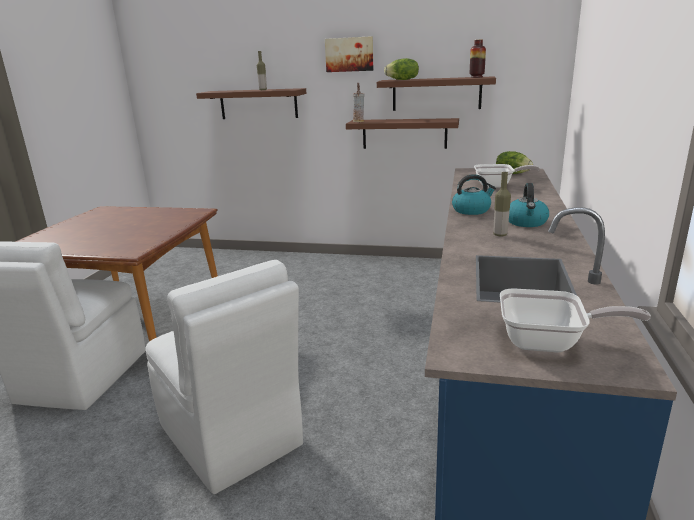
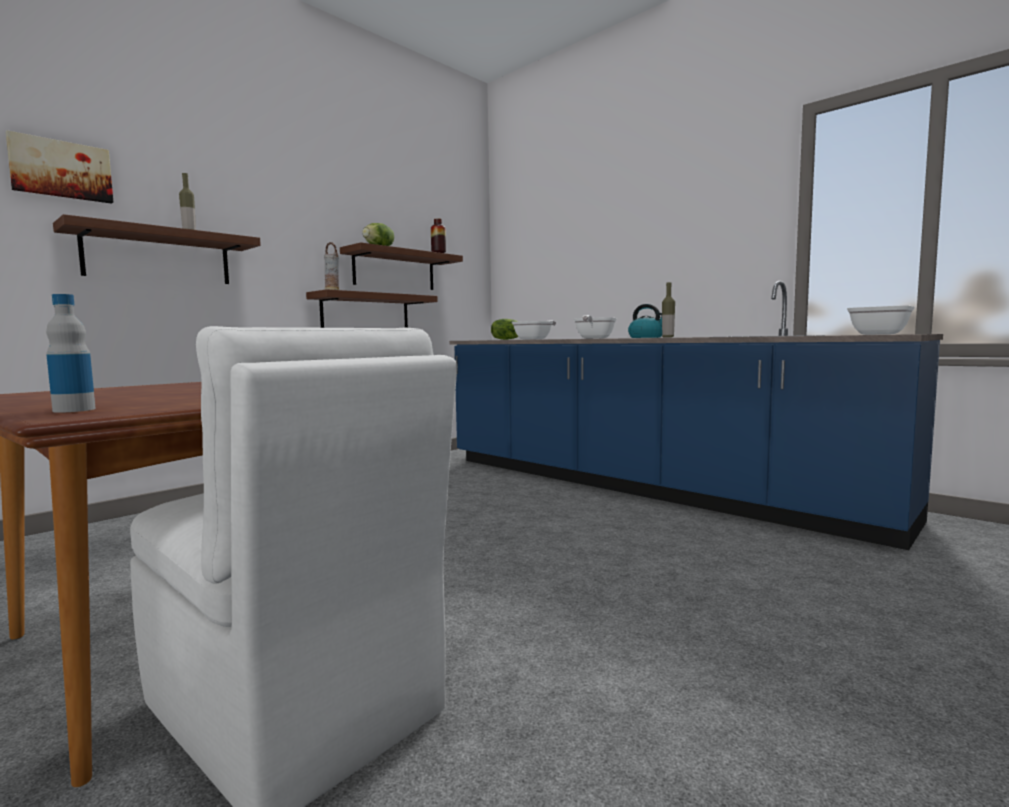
camera: 60 degrees left, 15 degrees down
(35, 240) = (74, 410): none -> bottle
(231, 437) = (646, 597): white chair -> none
(349, 54) = (301, 210): picture -> picture (61, 169)
(471, 210) = (593, 338): kettle -> frying pan

